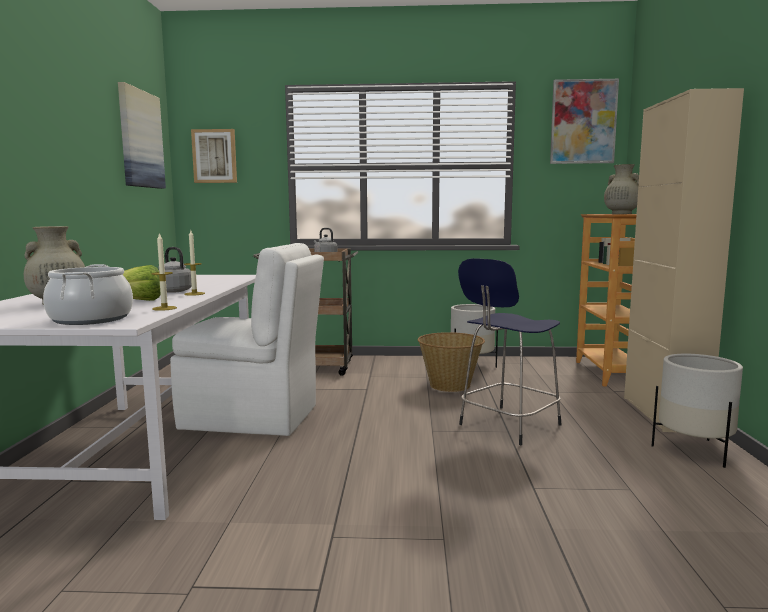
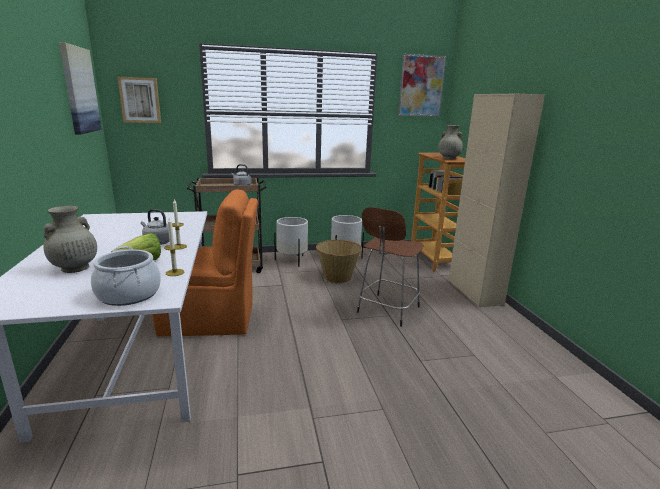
camera: 15 degrees left, 10 degrees up
(253, 417) = (211, 319): white chair -> orange chair
(507, 425) = (387, 310): blue stool -> brown stool
(694, 450) = (499, 320): white planter -> white planter (292, 260)

